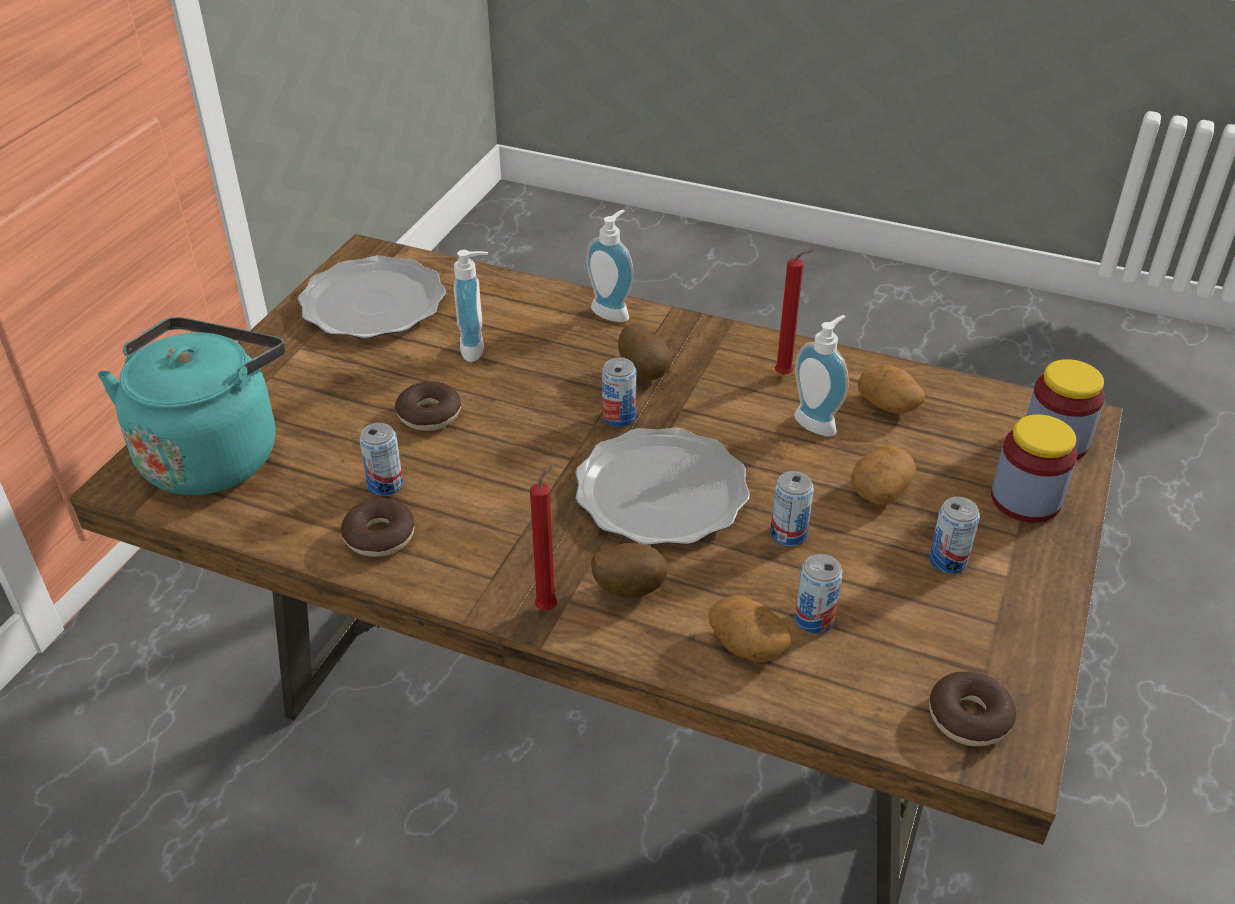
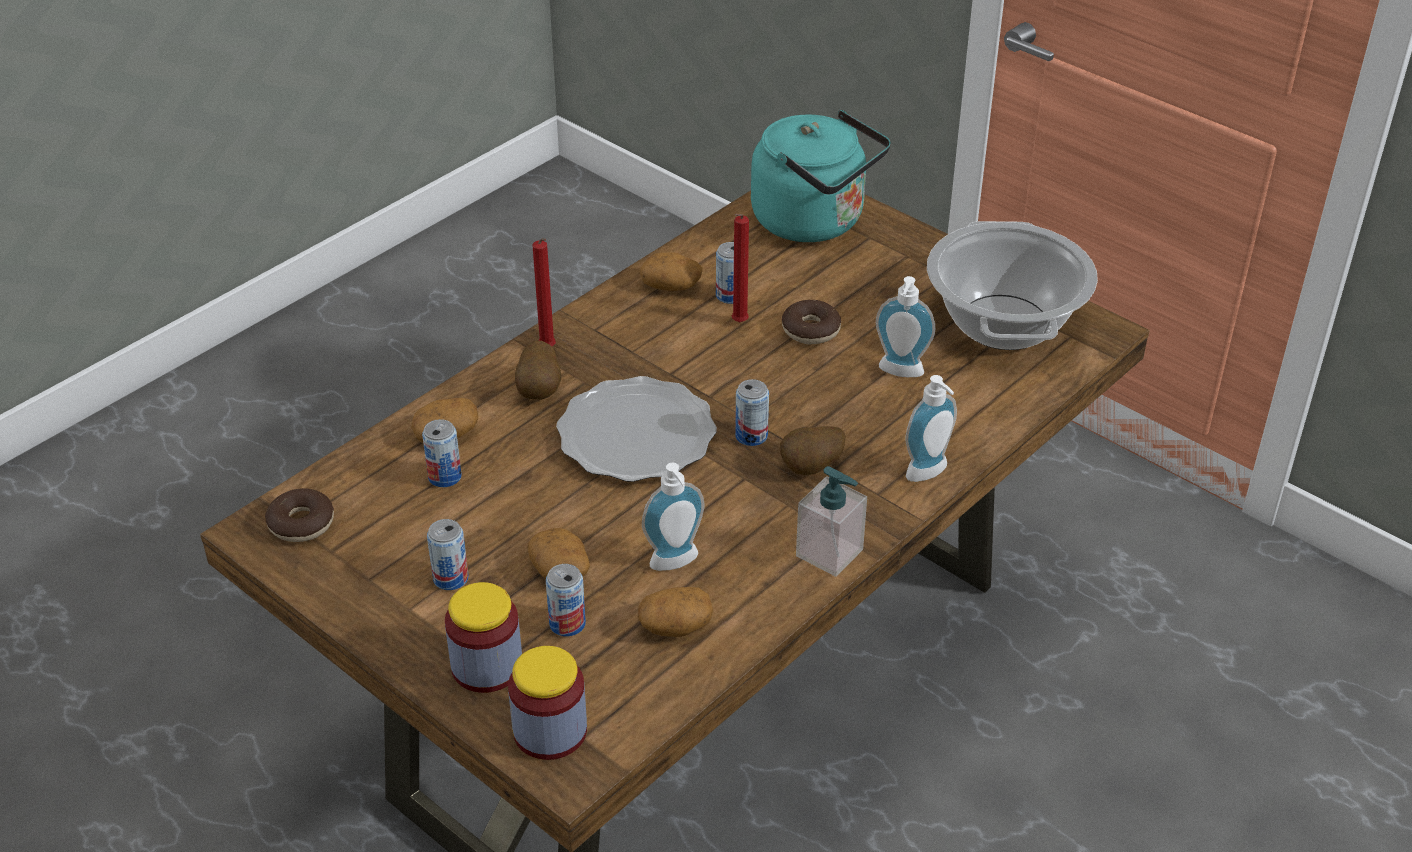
camera: 110 degrees right, 0 degrees up
(374, 303) = (1005, 323): plate -> cooking pot
(379, 536) = (671, 285): donut -> potato
(744, 343) = (829, 553): none -> soap dispenser
(786, 375) = (761, 566): red candle -> red candle (738, 324)
(788, 534) = (542, 493): can -> can (567, 624)

